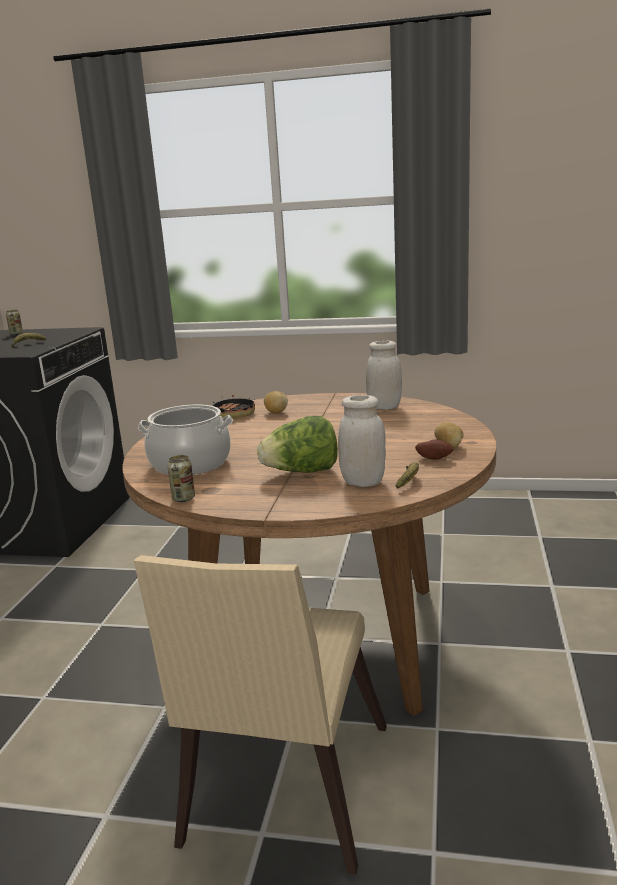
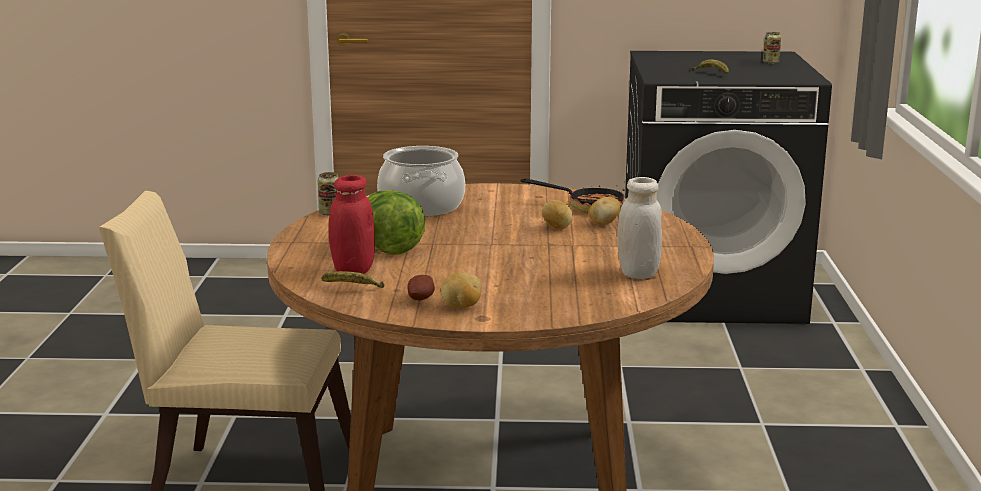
camera: 80 degrees right, 0 degrees up
(278, 423) = (558, 228): none -> potato
(363, 482) = (353, 270): white jar -> red jar

